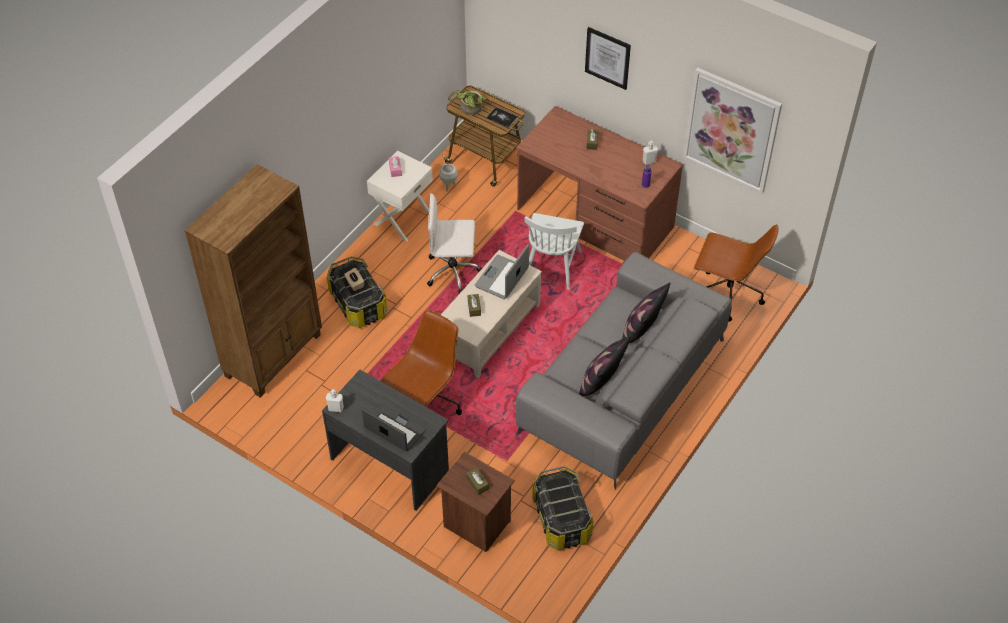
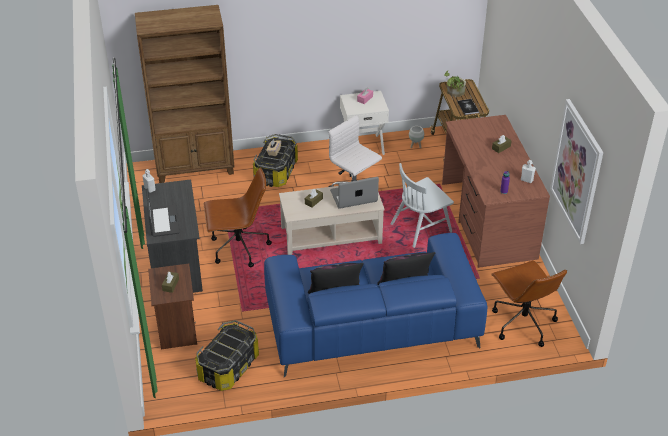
camera: 45 degrees right, 10 degrees down
(607, 58) = (533, 76): picture -> none
(622, 387) = (371, 324): grey sofa -> blue sofa

